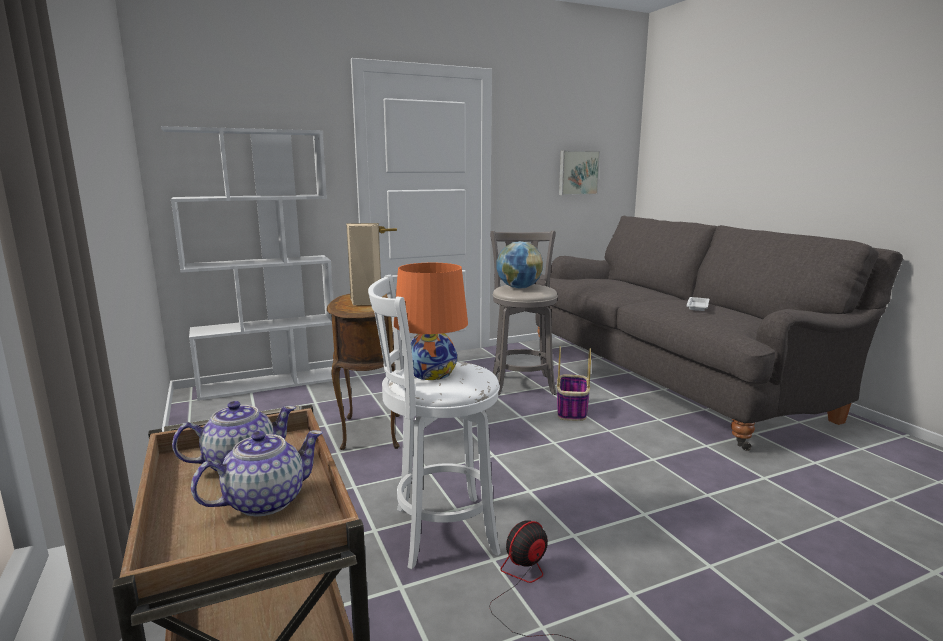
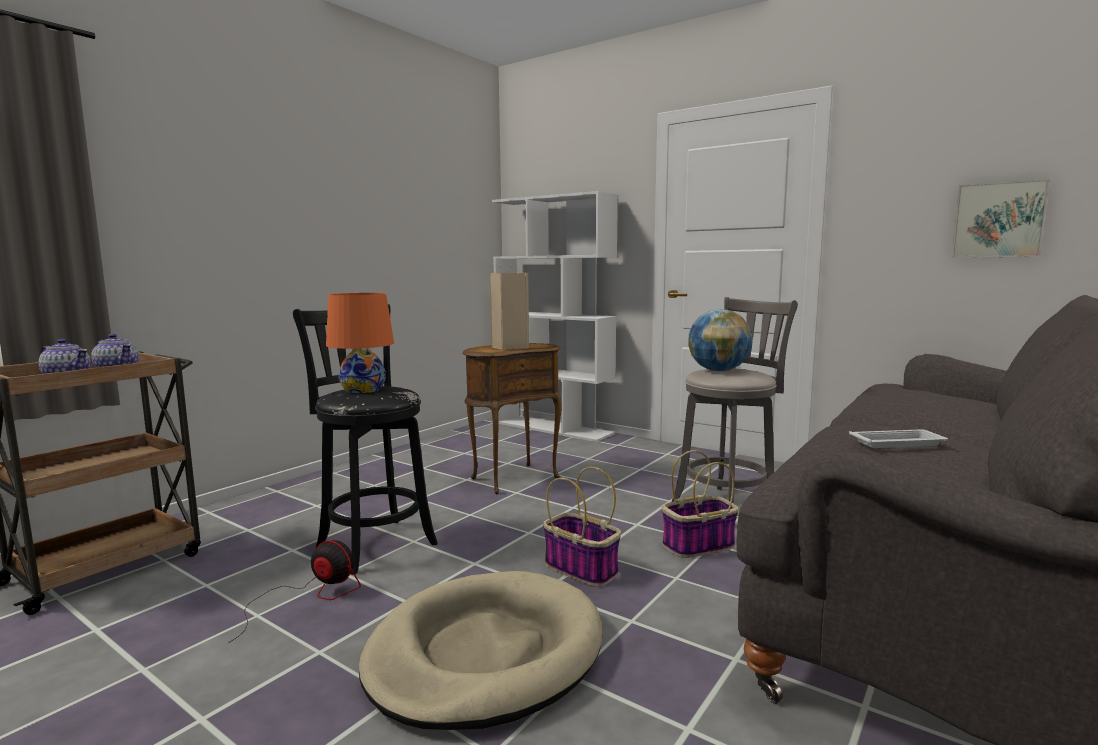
camera: 60 degrees right, 5 degrees down
(438, 531) = (374, 543): white stool -> black stool
(574, 453) = (582, 569): none -> basket
(669, 518) = (485, 654): none -> beige dog bed

